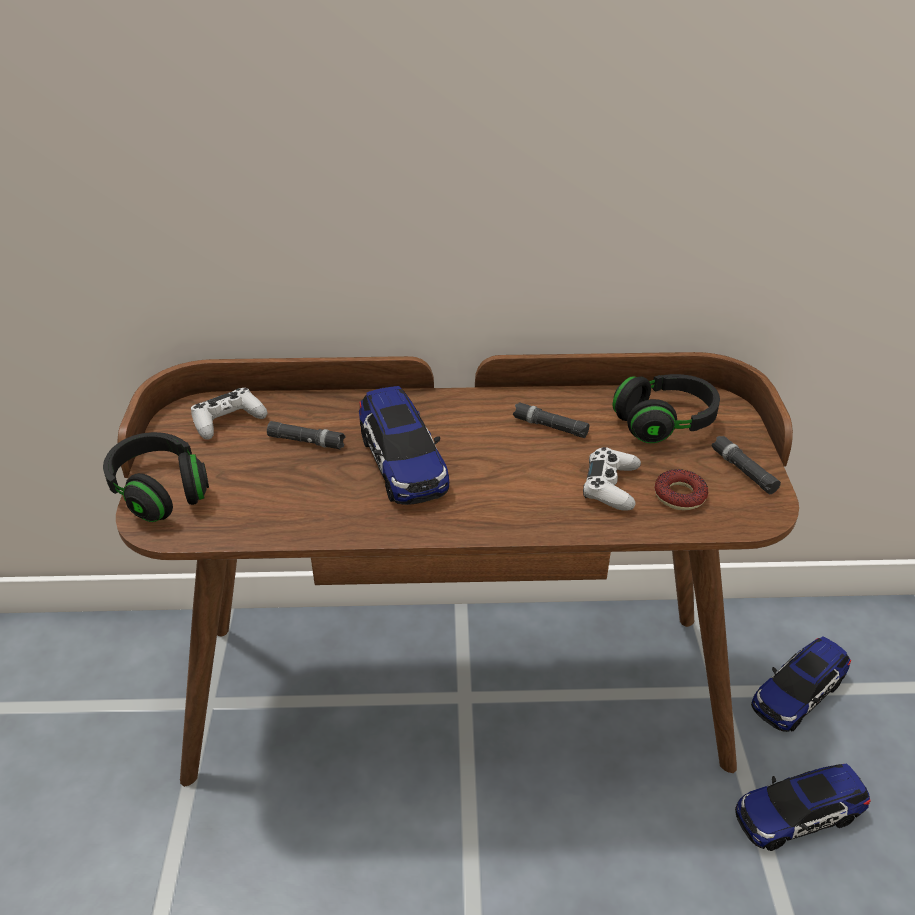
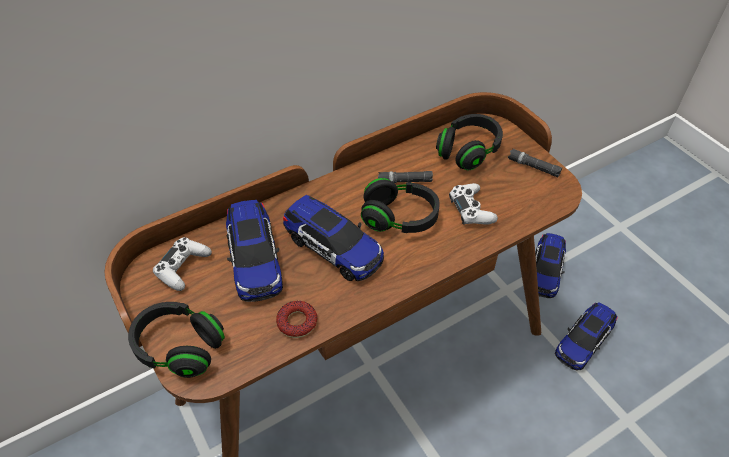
camera: 30 degrees left, 10 degrees up
(306, 441) = (255, 260): black flashlight -> toy car
(508, 462) = (399, 218): none -> black headphones
(680, 495) = (512, 199): donut -> donut (297, 322)

